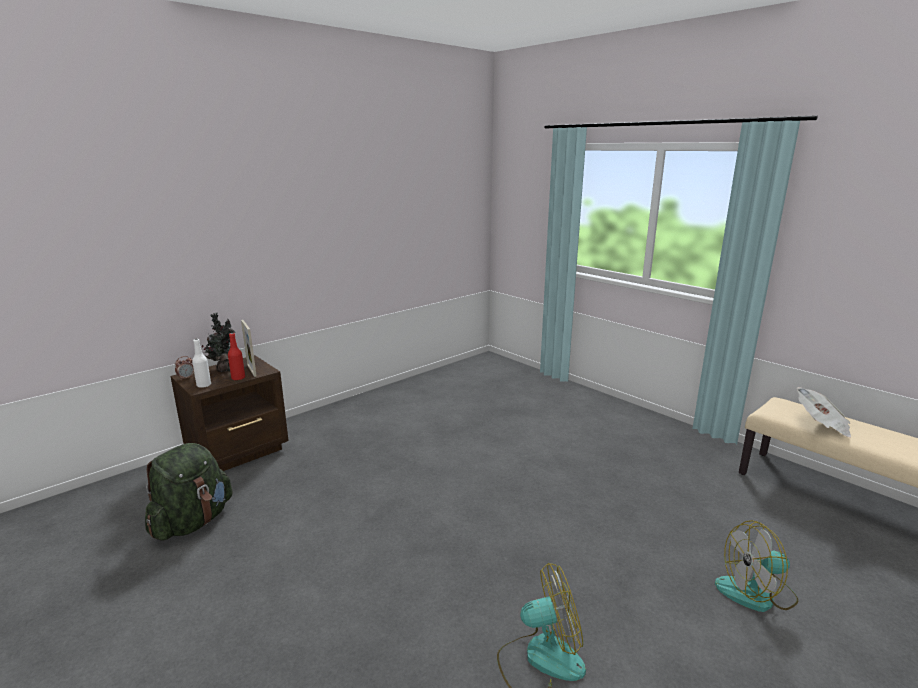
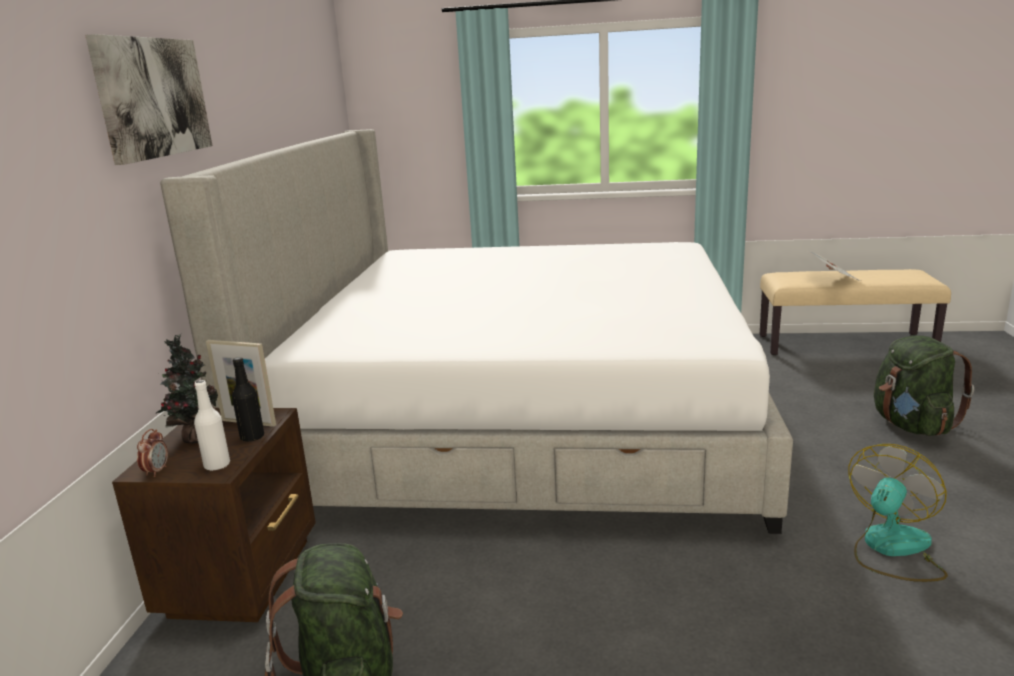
camera: 40 degrees left, 0 degrees up
(238, 378) = (252, 437): red bottle -> black bottle
(258, 184) = (152, 97): none -> picture
(477, 434) = (520, 417): none -> bed
(756, 593) = (912, 425): fan -> green backpack

